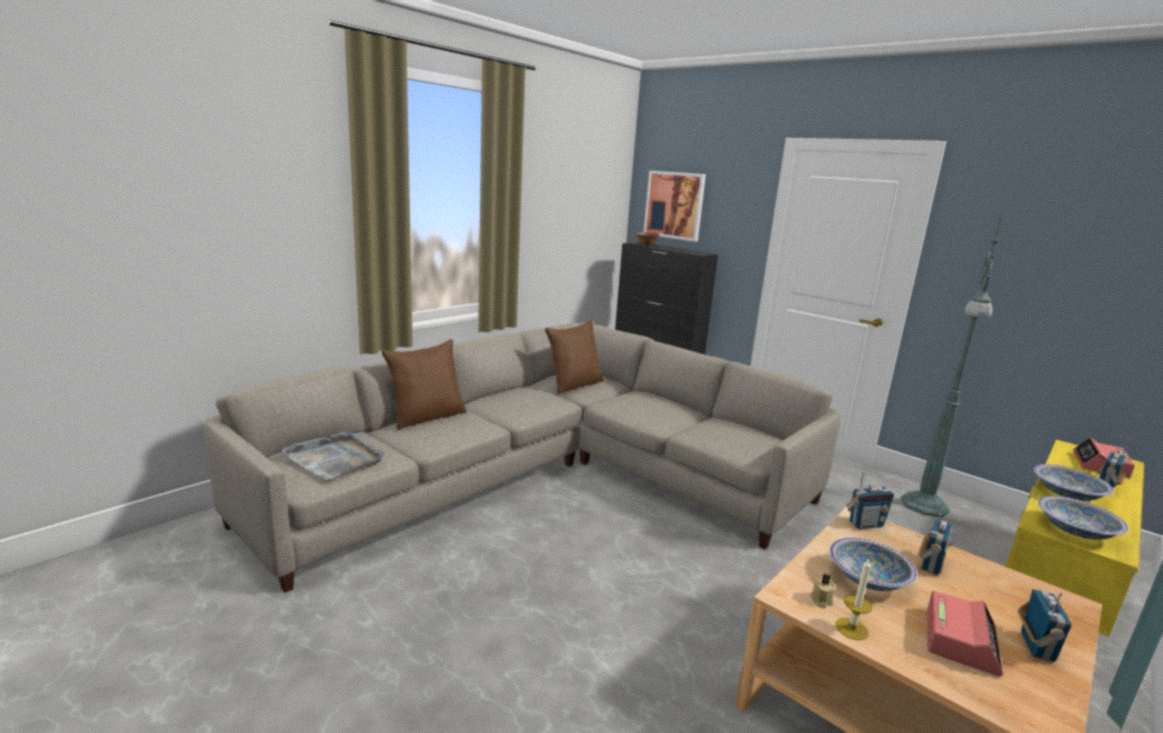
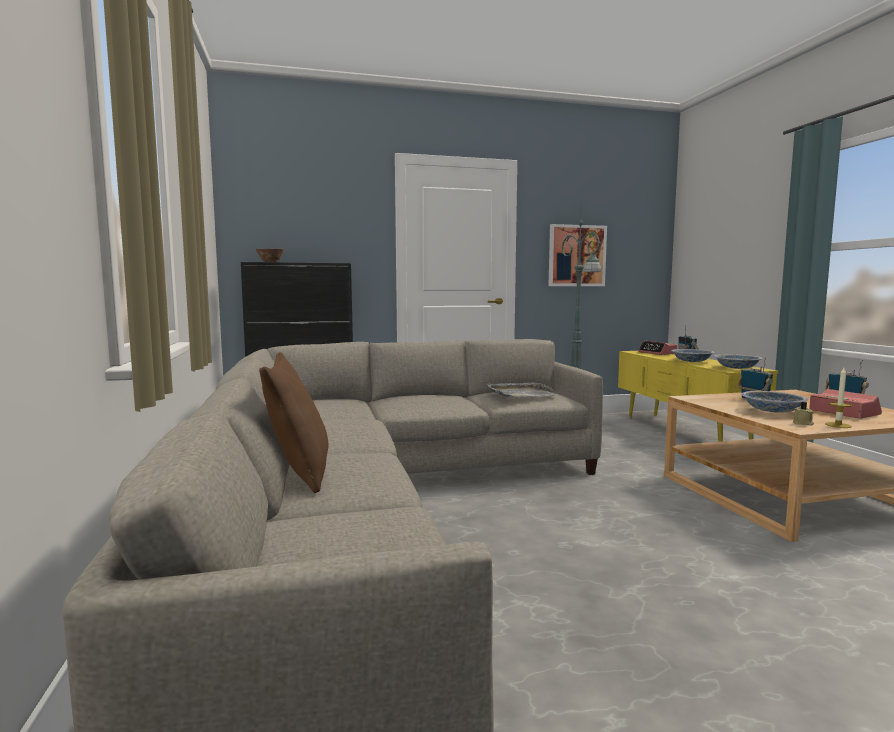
camera: 55 degrees left, 10 degrees down
(336, 458) = (365, 543): grey tray -> grey tray (520, 393)
(574, 385) = (330, 408): brown pillow -> none
(674, 205) = (281, 220): picture -> picture (576, 256)
(865, 524) = (697, 398): radio -> none

